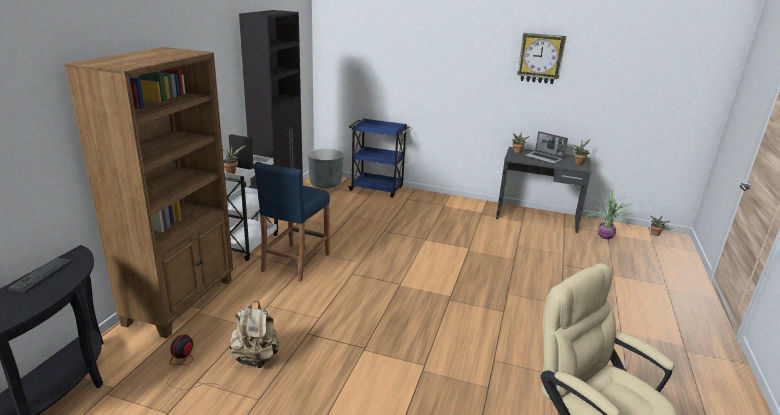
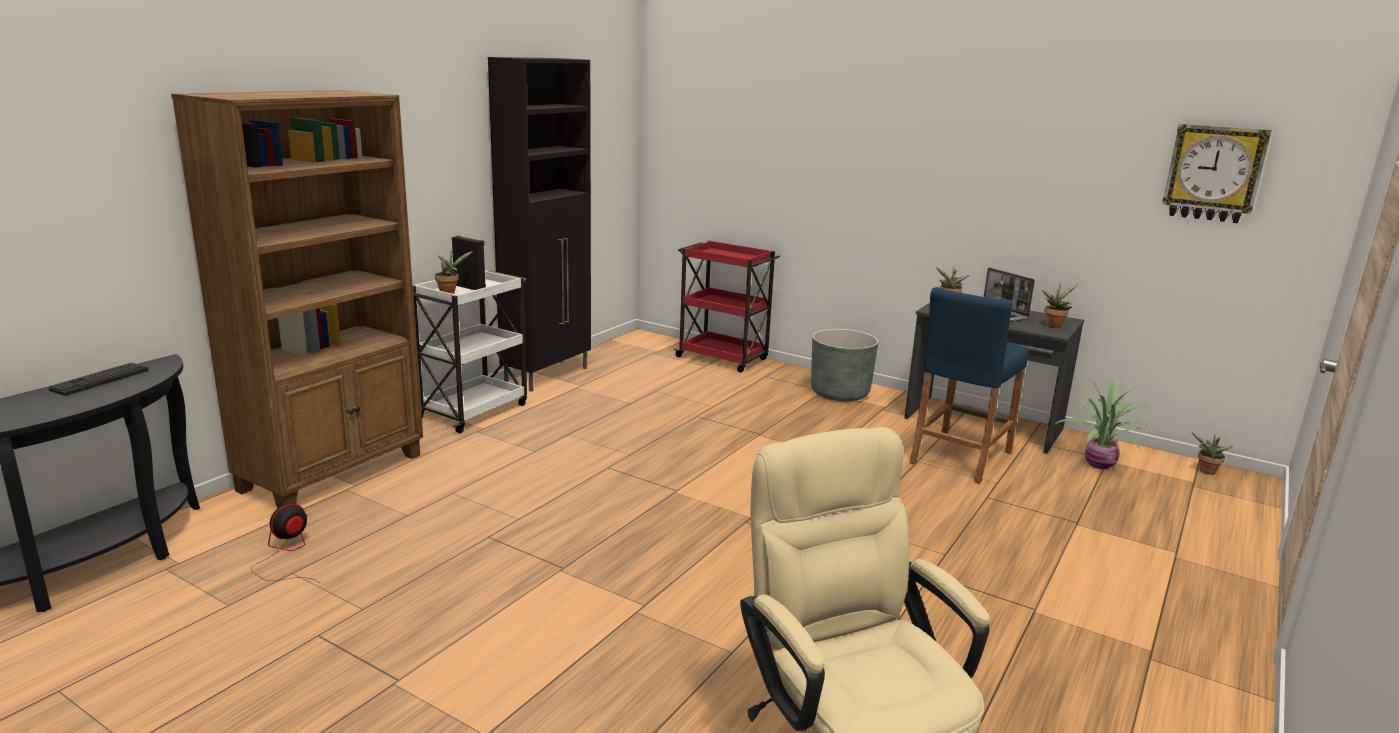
camera: 15 degrees right, 5 degrees down
(256, 358) = (392, 557): beige backpack -> none
(295, 262) = (529, 443): blue stool -> blue stool (960, 457)
(325, 183) = (643, 344): grey planter -> grey planter (840, 393)
(377, 189) = (723, 359): blue cart -> red cart
(540, 58) = (994, 140): wall clock -> wall clock (1214, 173)

